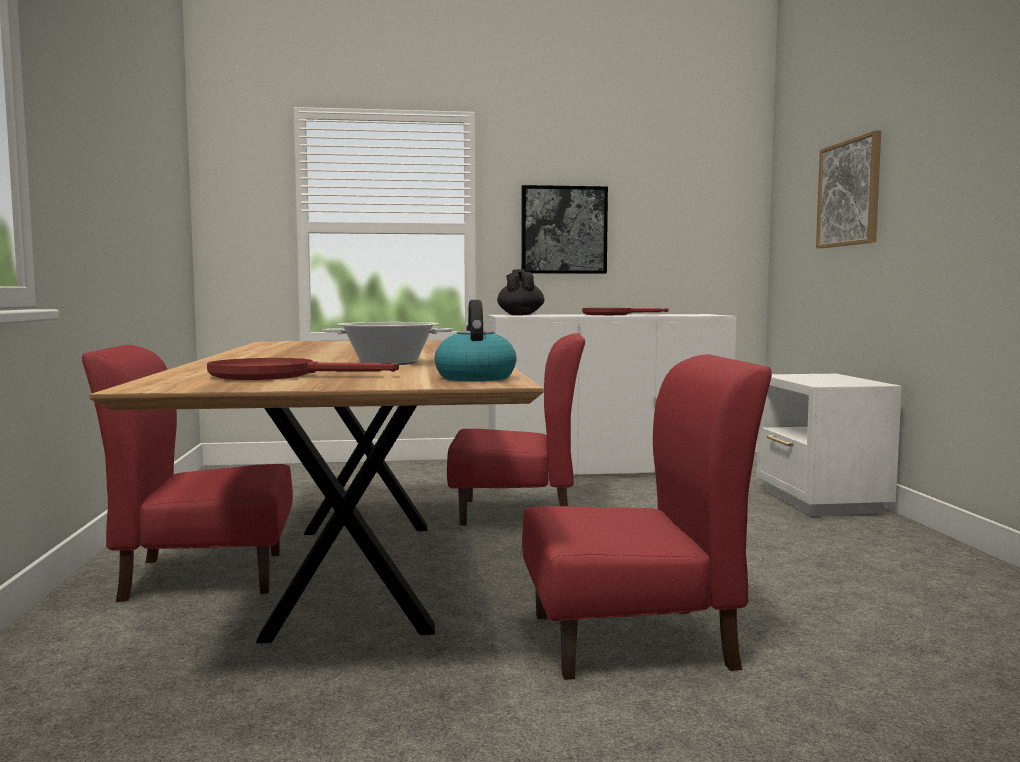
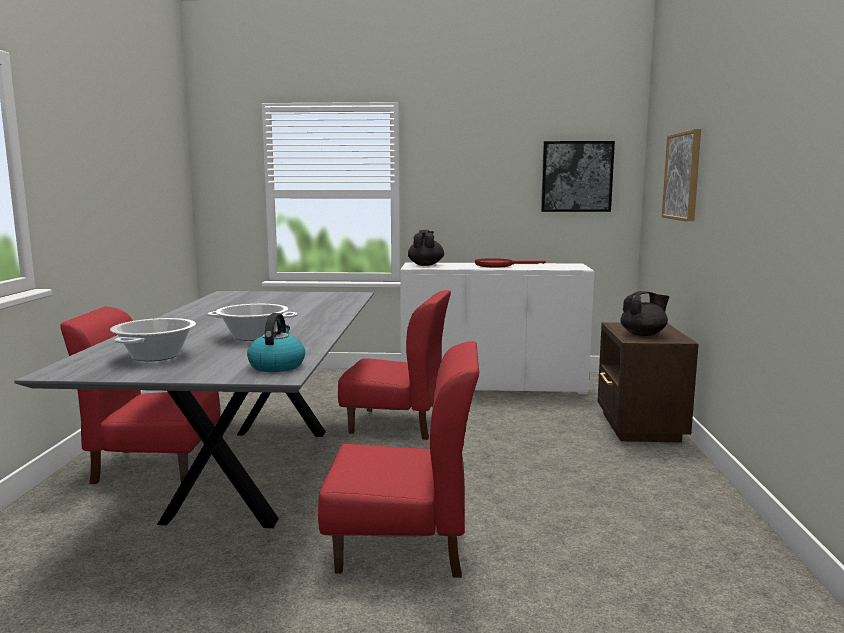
camera: 10 degrees right, 5 degrees up
(277, 375) = (155, 356): red frying pan -> cooking pot
(358, 573) = (253, 471): brown dining table -> grey dining table
(563, 230) = (469, 194): picture -> picture (576, 176)
(820, 502) = (639, 427): white nightstand -> brown nightstand
(827, 381) = (643, 334): none -> black teapot

